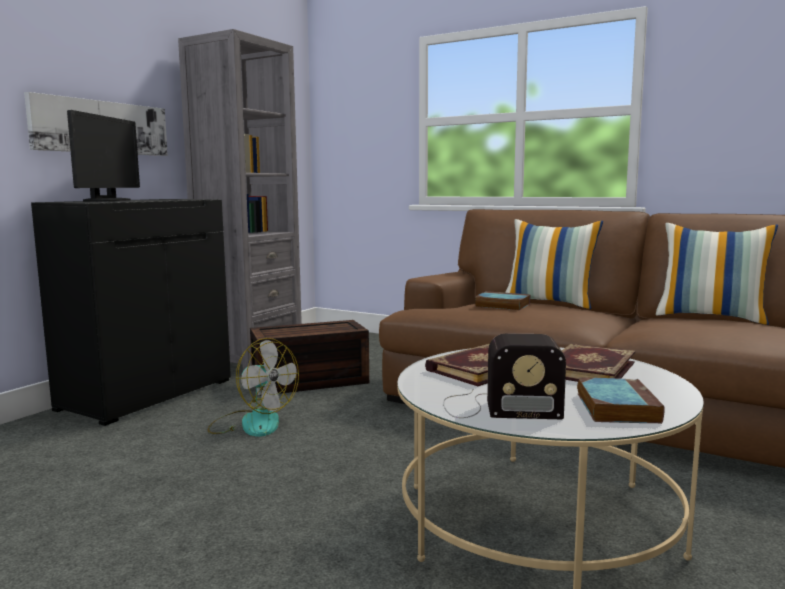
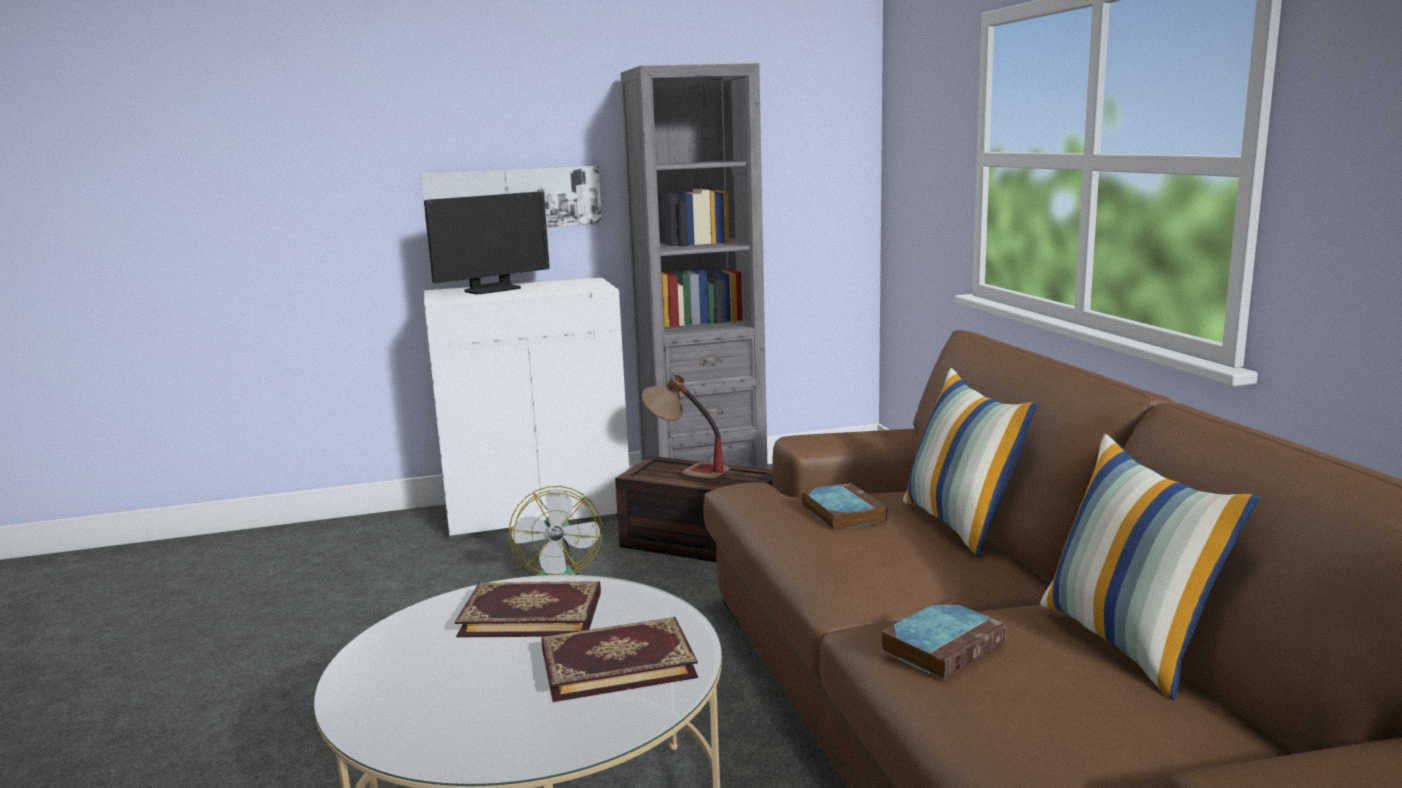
camera: 45 degrees right, 5 degrees up
(147, 394) = (538, 510): black cabinet -> white cabinet
(296, 329) = (685, 470): none -> table lamp
(497, 407) = (391, 672): radio -> none
(615, 407) = (471, 727): book -> book (944, 646)

